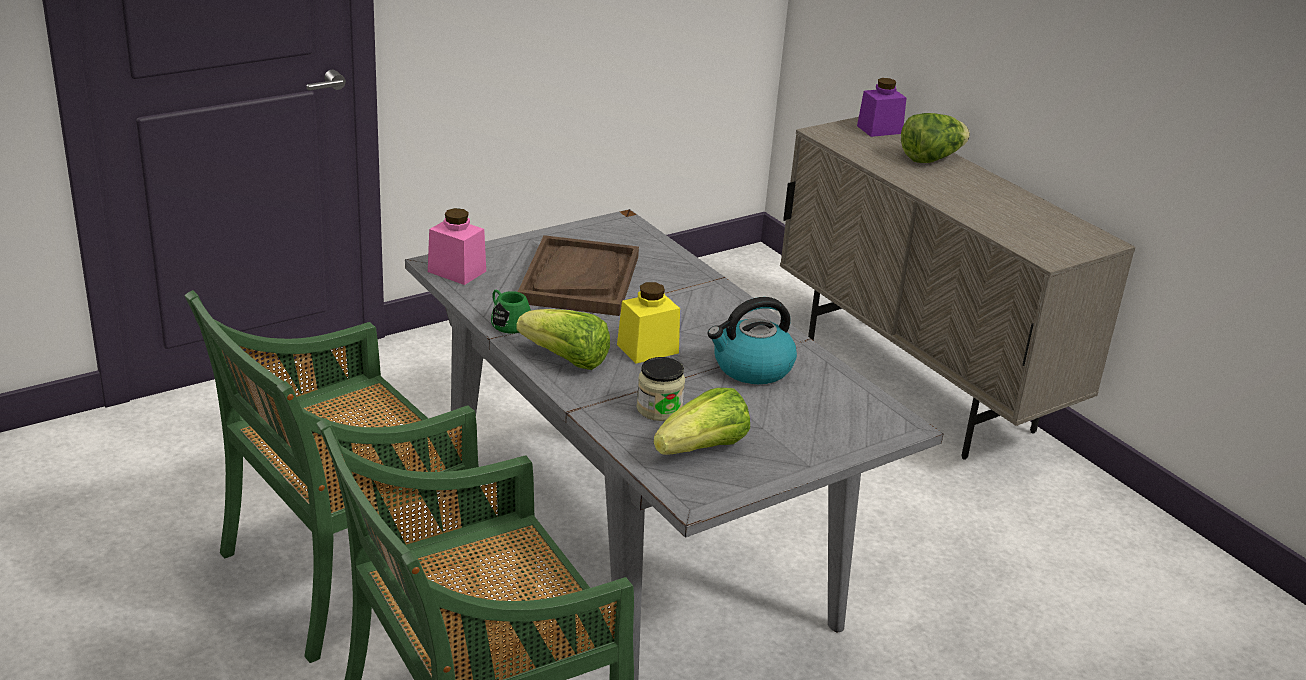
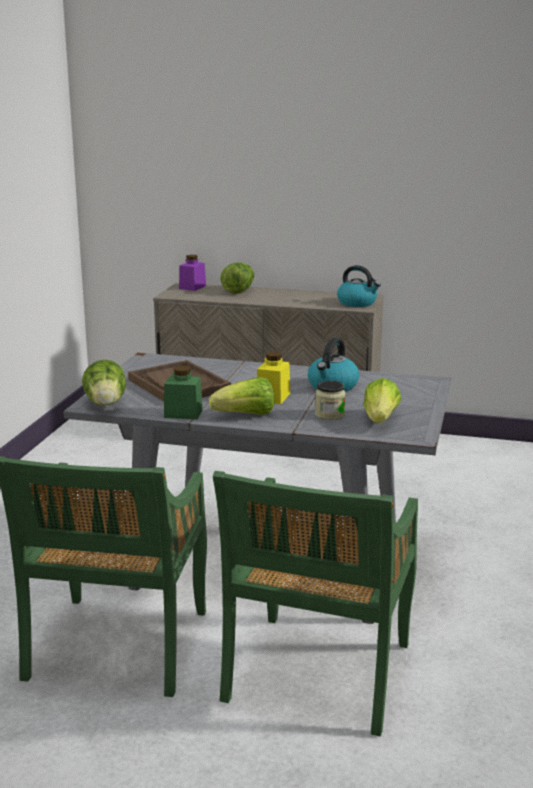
camera: 40 degrees left, 10 degrees down
(457, 271) = (106, 405): pink jar -> lettuce
(508, 322) = (183, 413): green mug -> green jar
(1059, 246) = (357, 303): none -> kettle

